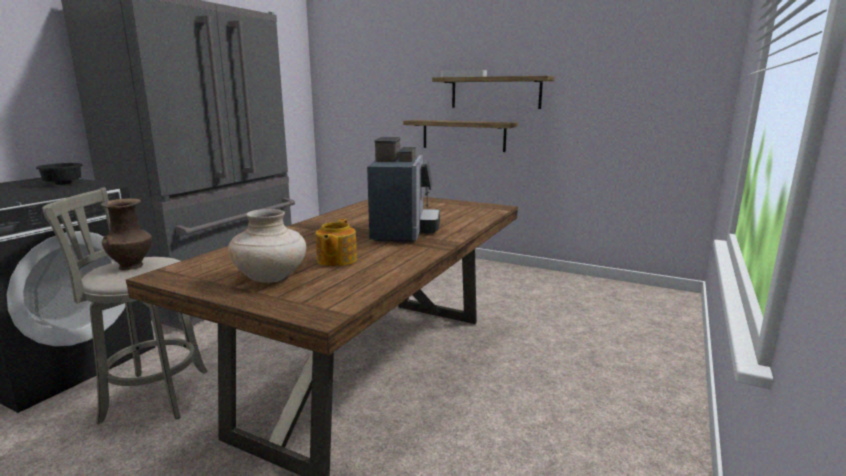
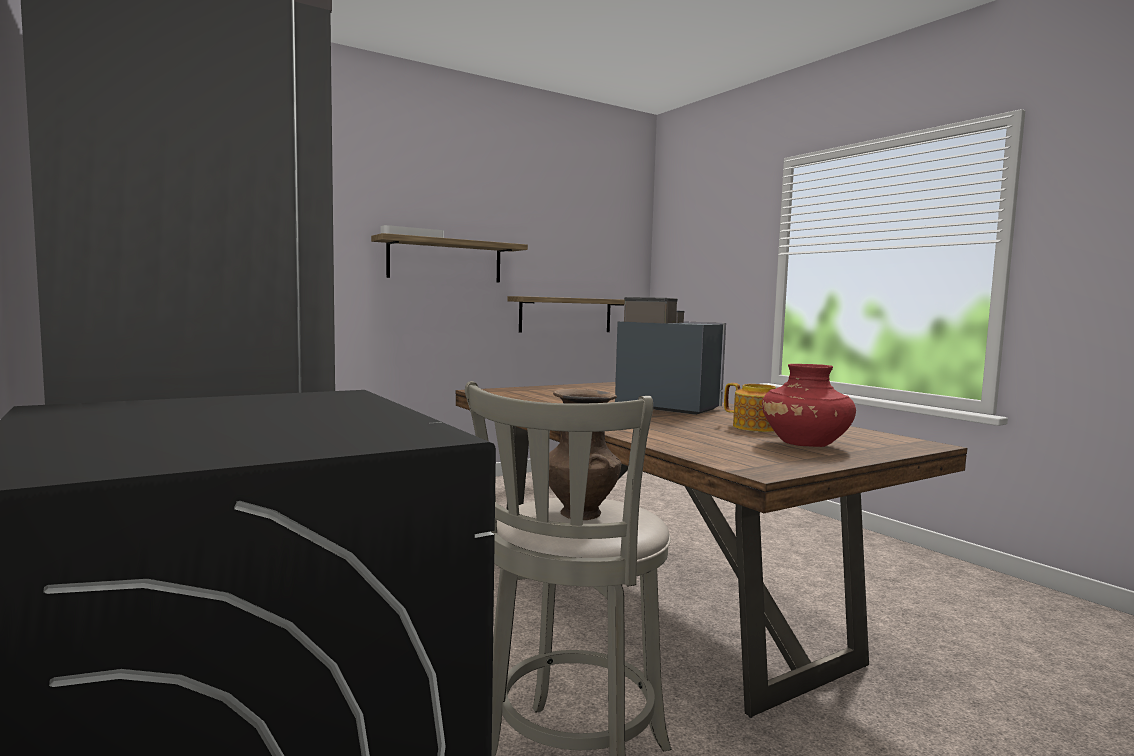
camera: 60 degrees left, 10 degrees down
(64, 184) = (233, 404): black bowl -> none
(271, 278) = (805, 445): beige vase -> red vase
(463, 135) = (403, 316): shelf -> shelf (566, 315)

